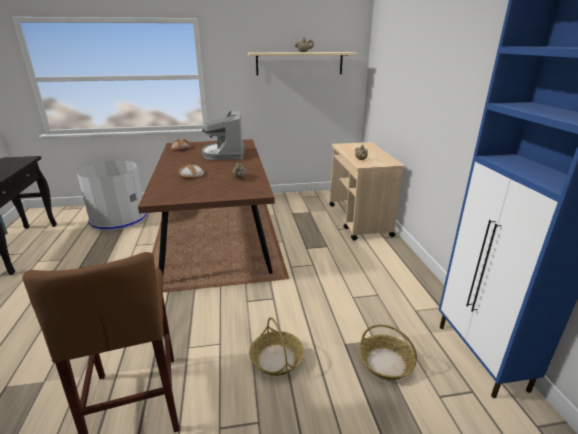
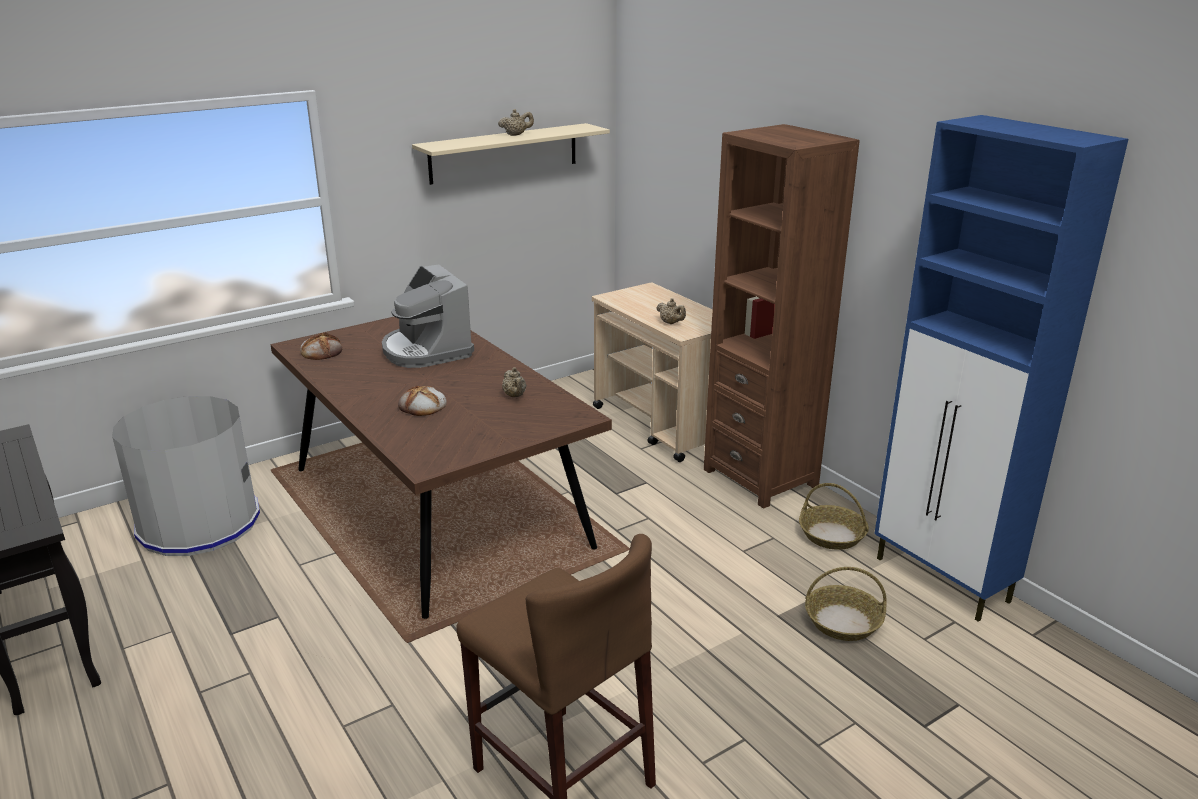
camera: 25 degrees left, 0 degrees up
(277, 359) = (706, 662): basket -> basket (832, 535)
(395, 258) = (760, 477): none -> brown bookcase

